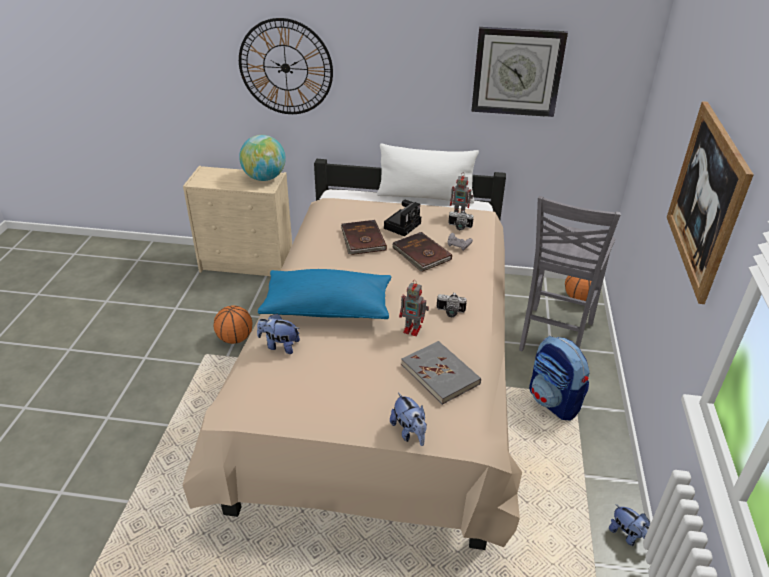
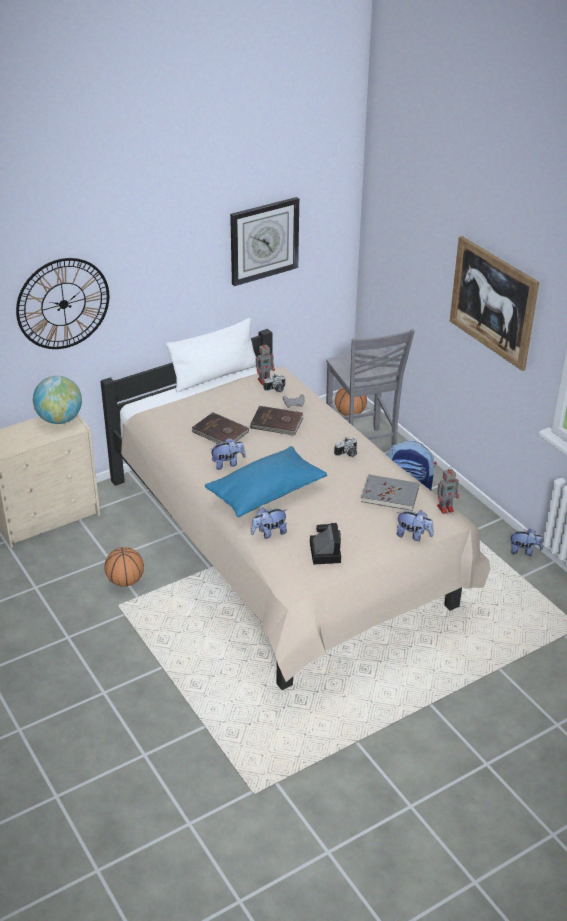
camera: 40 degrees left, 0 degrees up
(333, 267) = (227, 463): none -> plush toy
(403, 225) = (233, 407): camera -> camera (324, 551)
(413, 329) = (339, 477): toy robot -> toy robot (446, 508)

